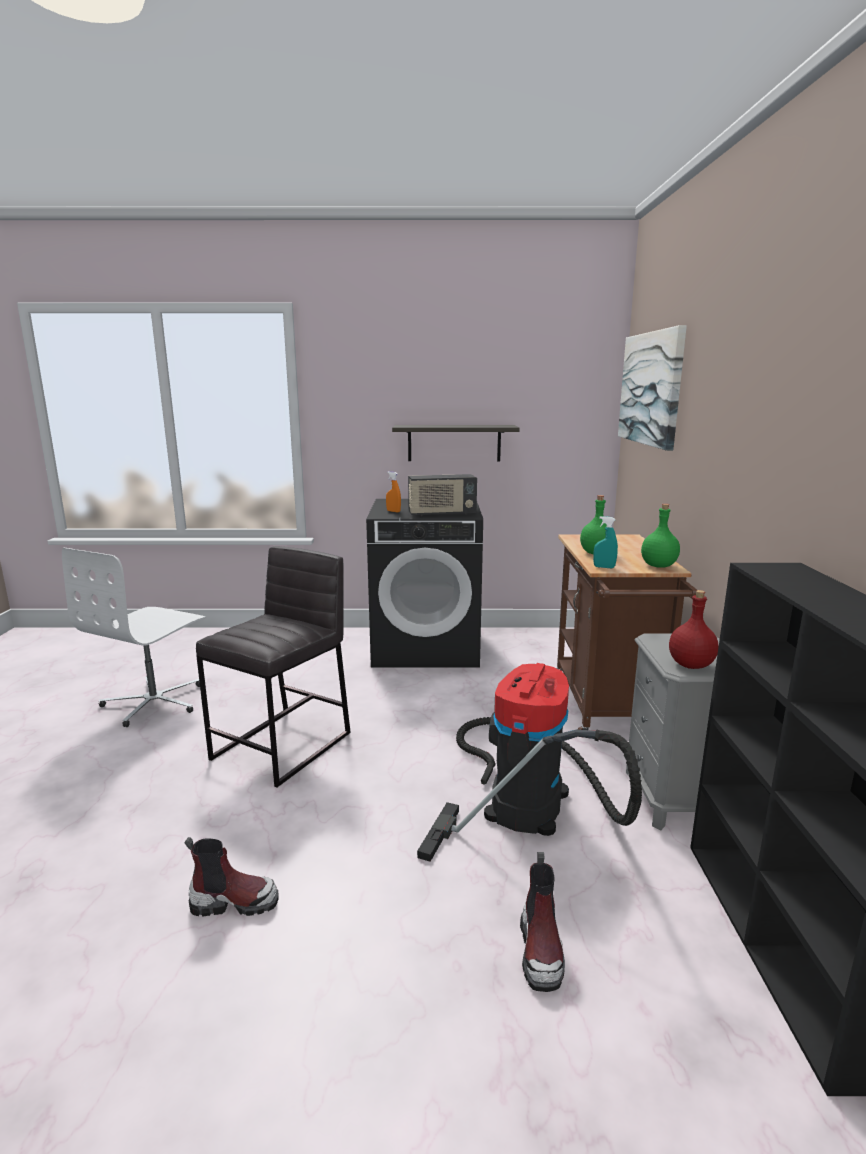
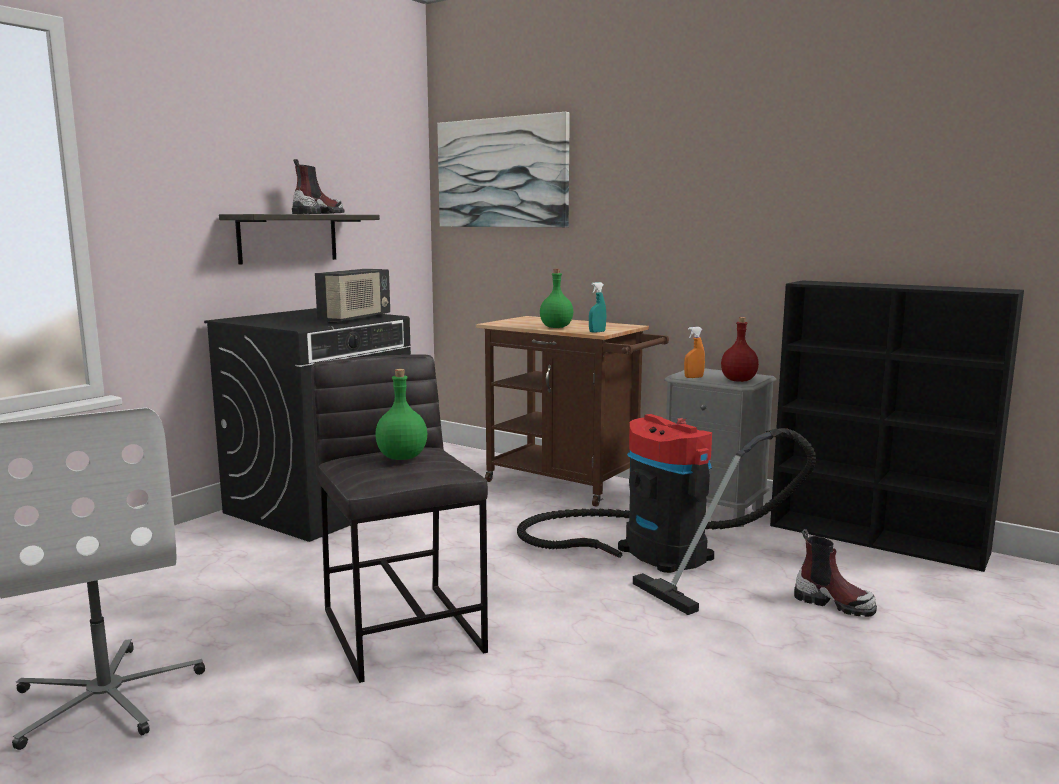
camera: 55 degrees left, 5 degrees down
(234, 902) = (666, 718): boot -> boot (318, 214)
(393, 511) = (294, 324): orange spray bottle -> orange spray bottle (693, 377)
(659, 566) = (619, 326): green bottle -> green bottle (403, 457)

